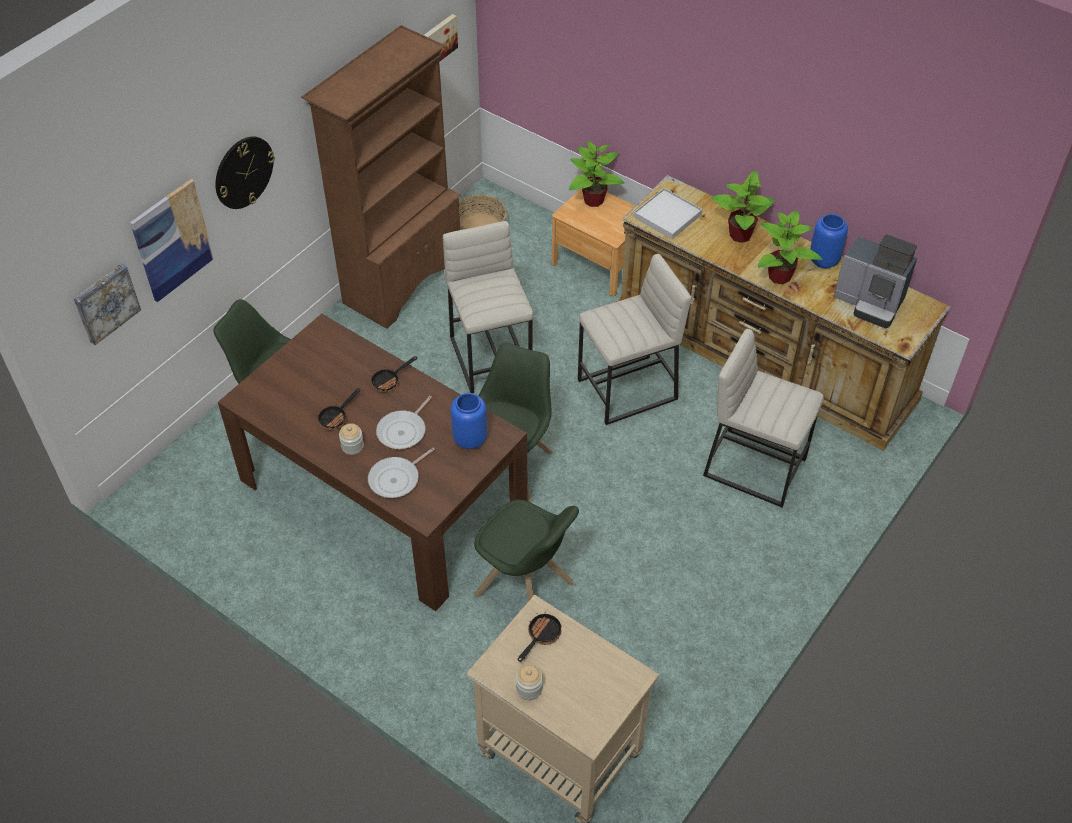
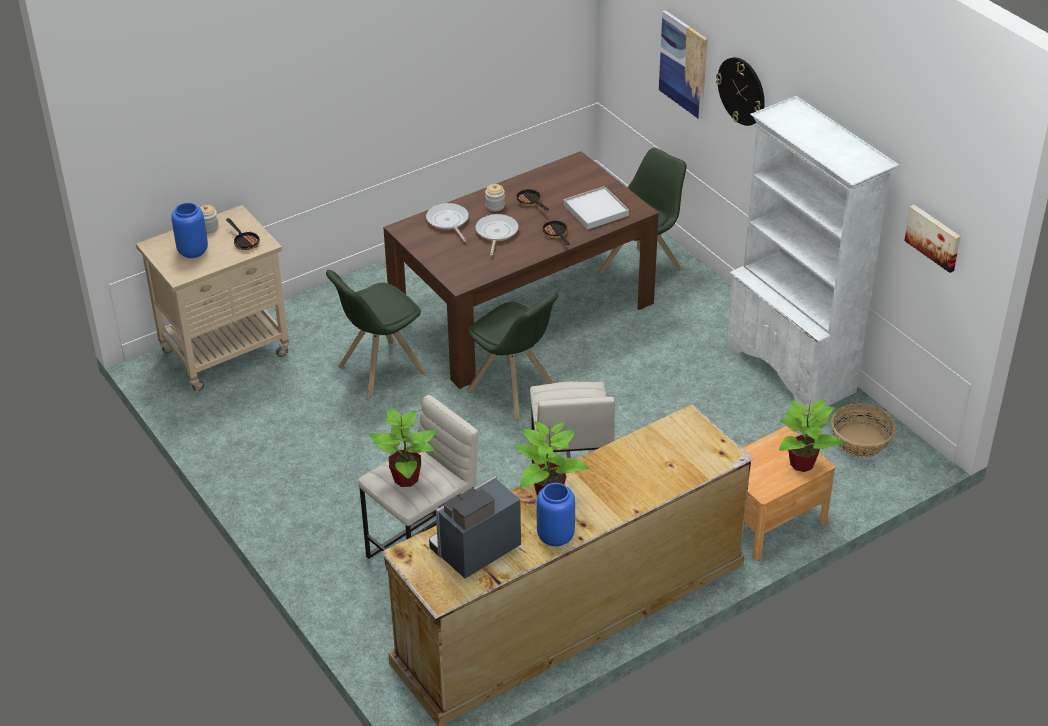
camera: 110 degrees right, 10 degrees down
(105, 302) = (636, 42): picture -> none
(402, 281) = (791, 369): brown bookcase -> white bookcase
(403, 431) = (496, 233): frying pan -> frying pan turned 45 degrees clockwise
(470, 438) = (467, 265): blue vase -> blue vase (193, 251)
(490, 357) = (657, 406): beige stool -> none
(667, 216) = (681, 437): white tray -> white tray (596, 210)
(740, 234) = (627, 484): potted plant -> potted plant (407, 479)

